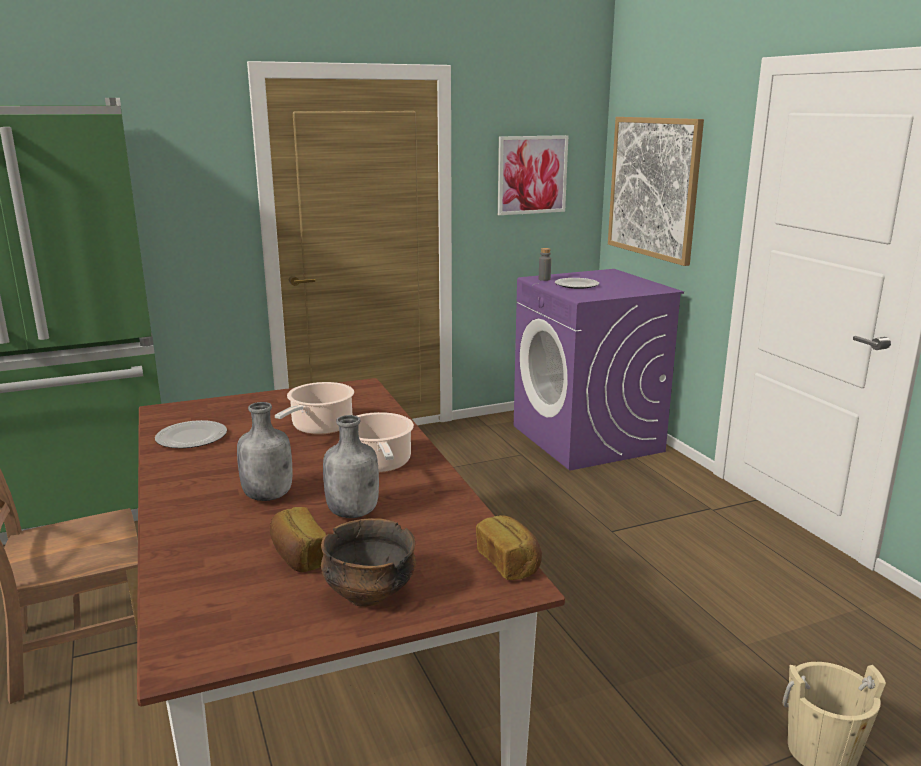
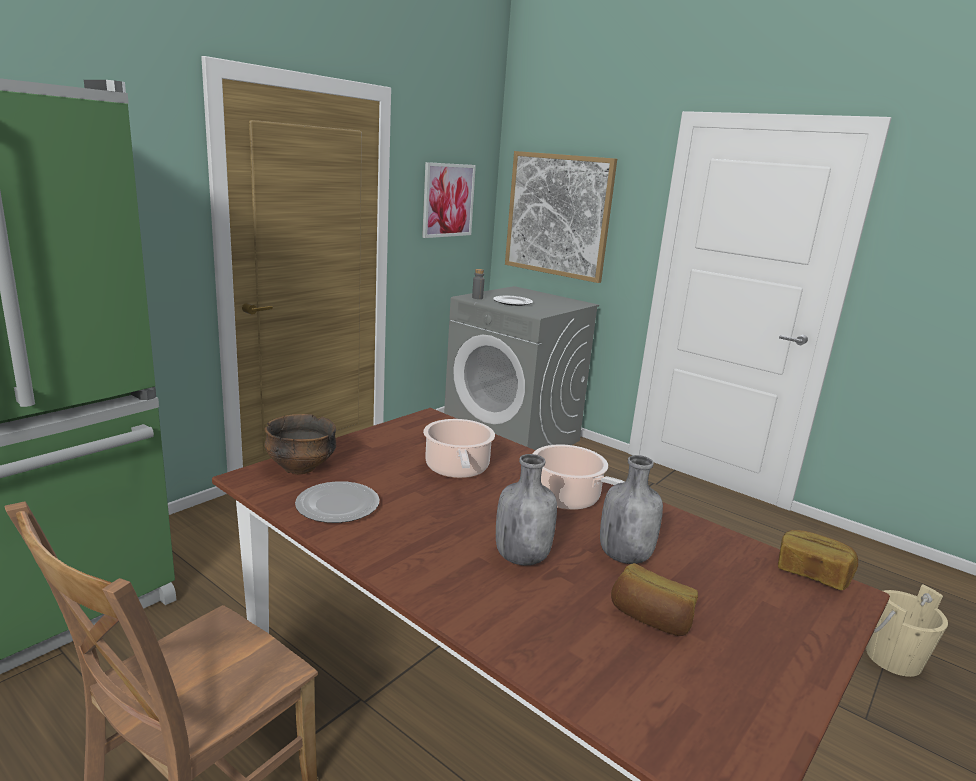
camera: 30 degrees left, 0 degrees up
(369, 594) = (766, 640): bowl -> bowl (300, 467)
(587, 439) = (513, 438): purple washing machine -> grey washing machine

